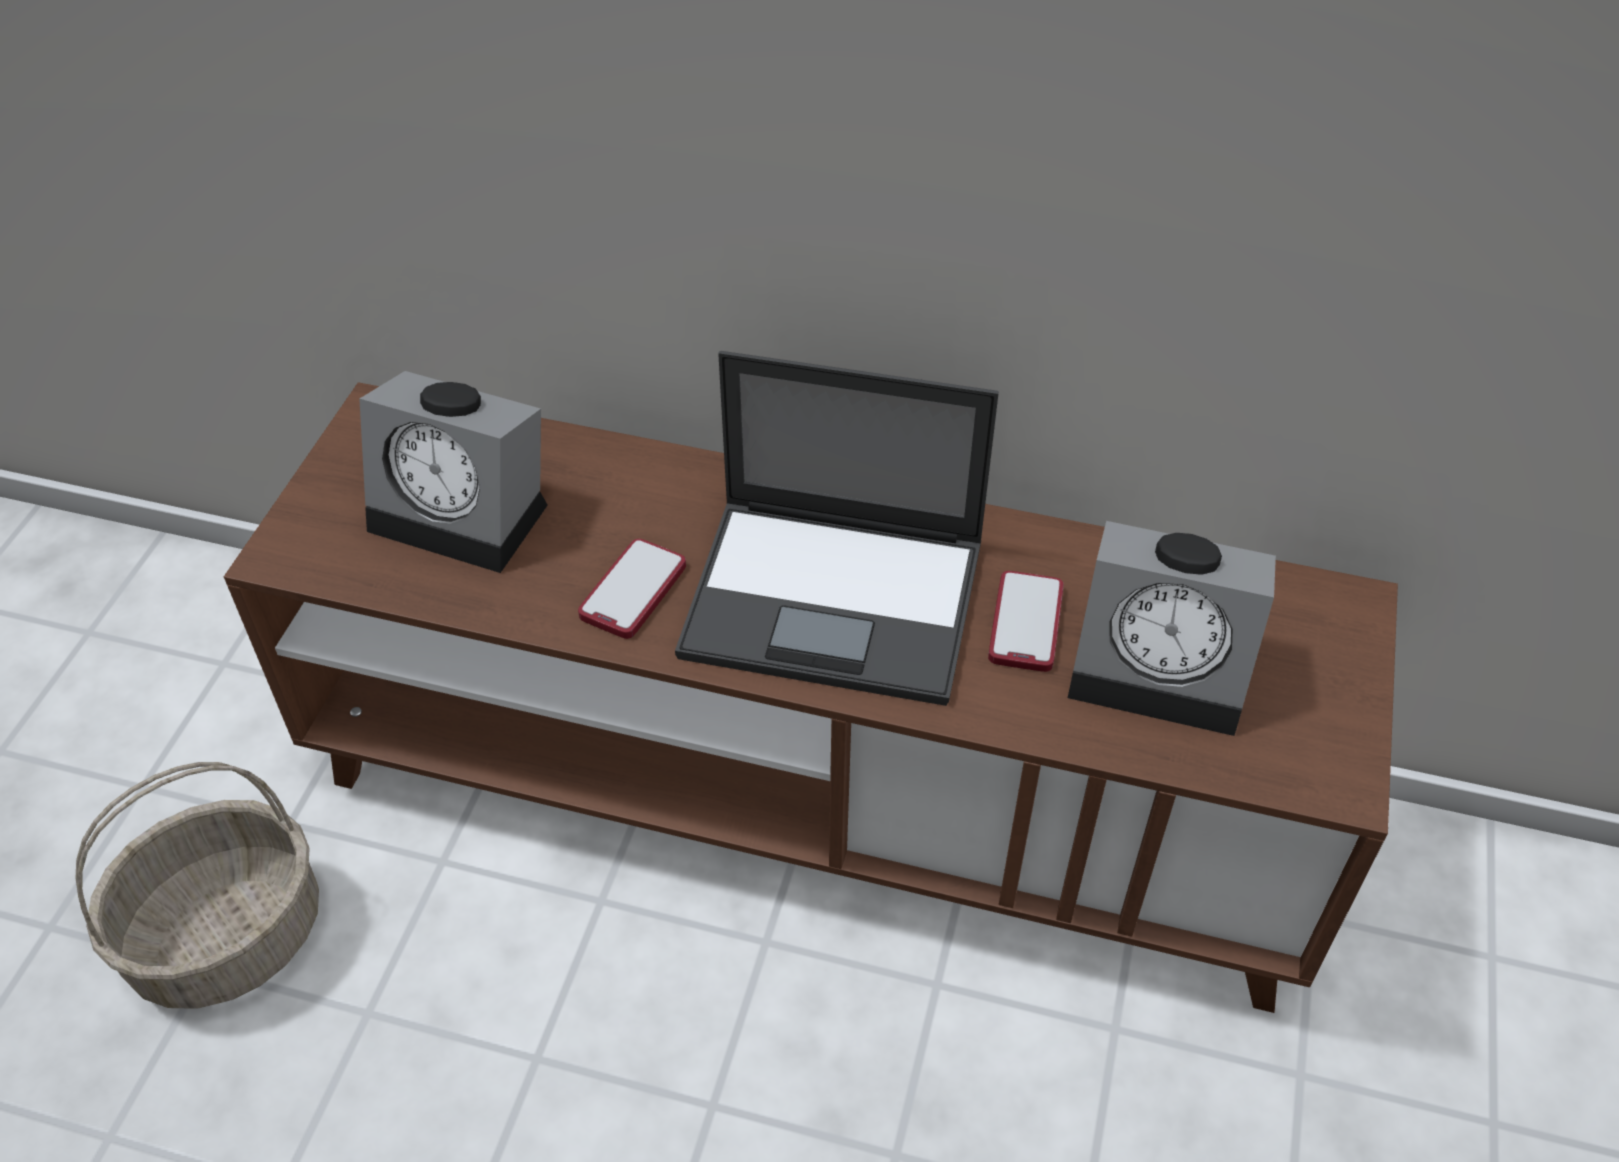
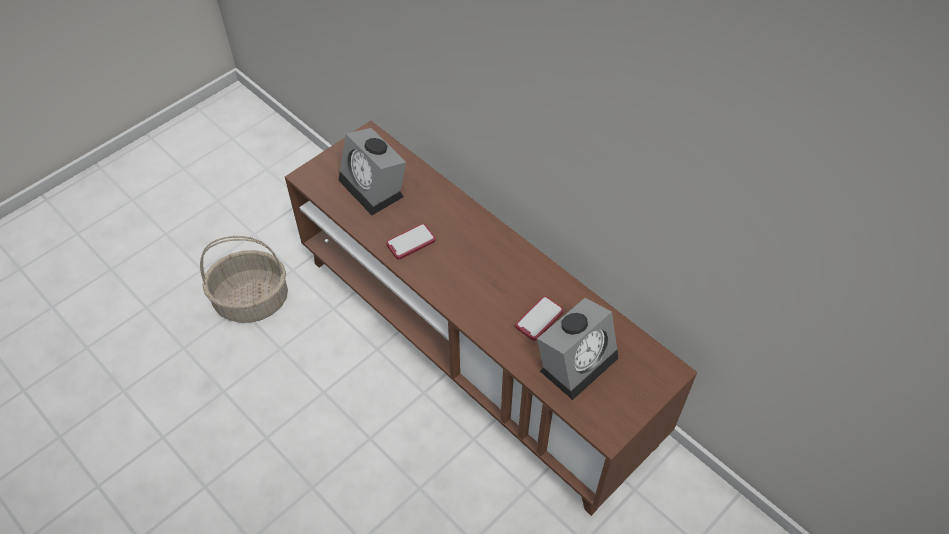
camera: 30 degrees right, 5 degrees up
(837, 599) = (478, 278): laptop -> none
(1165, 668) = (577, 360): alarm clock -> alarm clock turned 90 degrees counterclockwise

